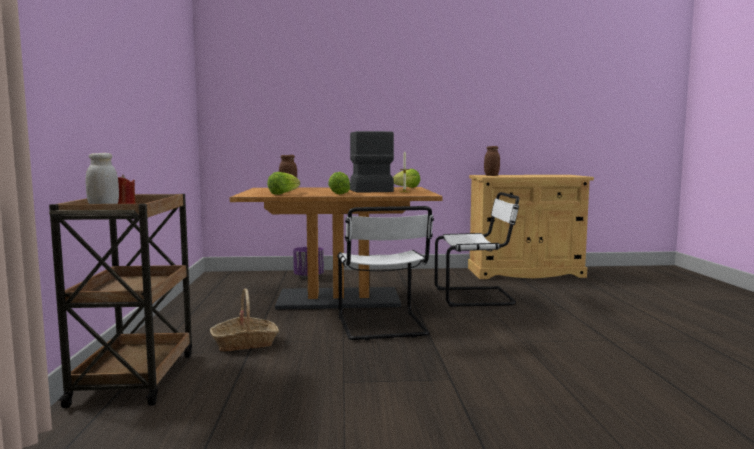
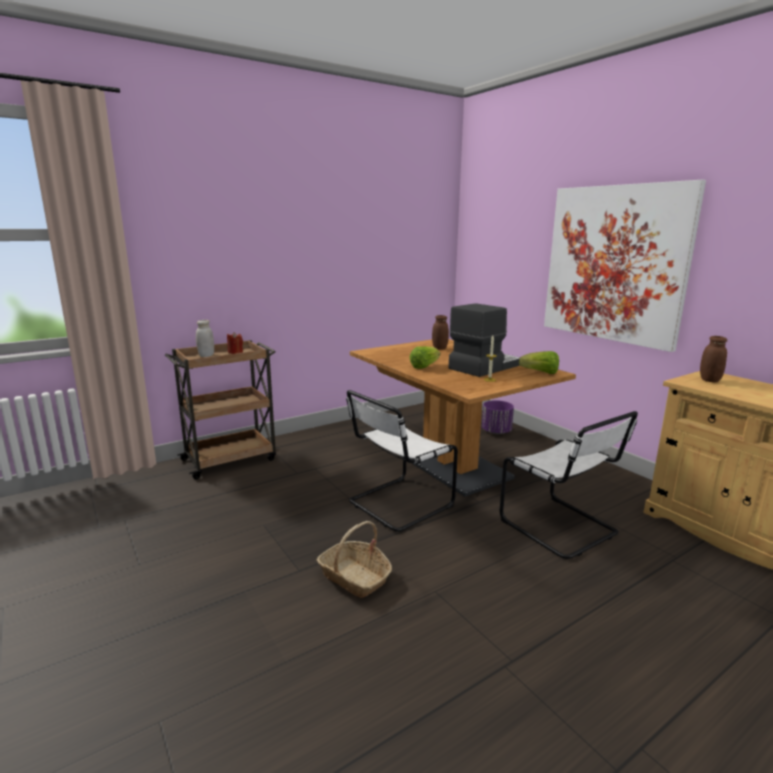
camera: 60 degrees right, 10 degrees up
(245, 343) = (309, 467): basket -> basket (354, 577)
(283, 194) = (394, 355): lettuce -> none
(390, 108) = (614, 264): none -> picture

